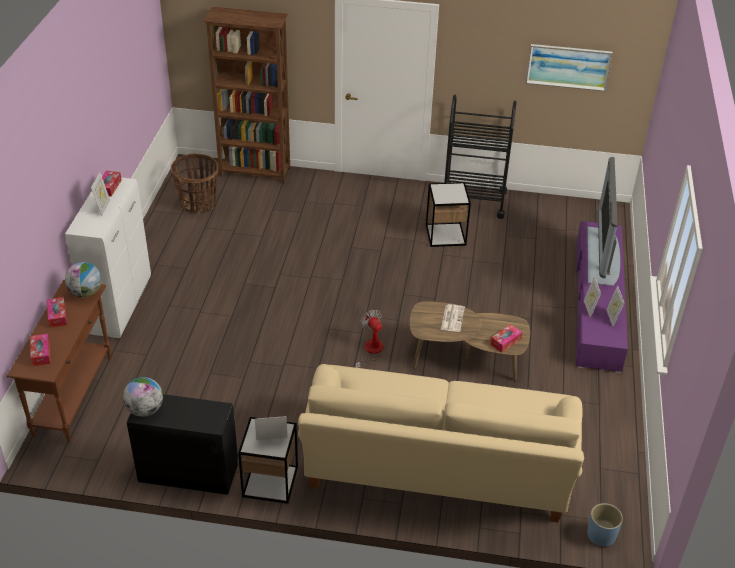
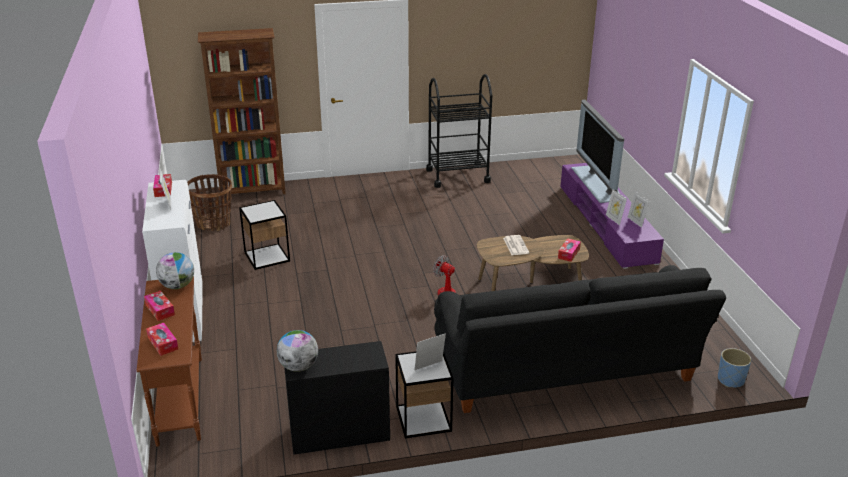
camera: 20 degrees left, 10 degrees down
(437, 471) = (565, 370): beige sofa -> black sofa
(445, 235) = (451, 202): side table -> side table (267, 256)
(568, 67) = (521, 39): picture -> none

